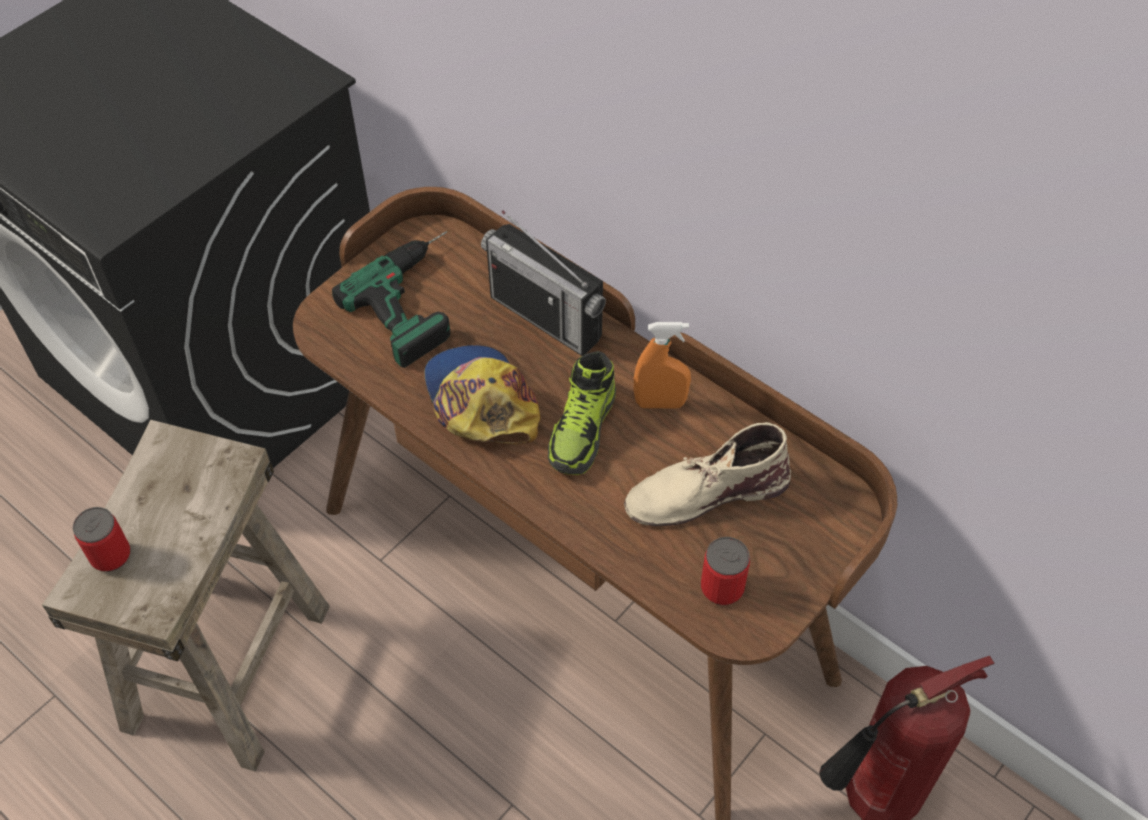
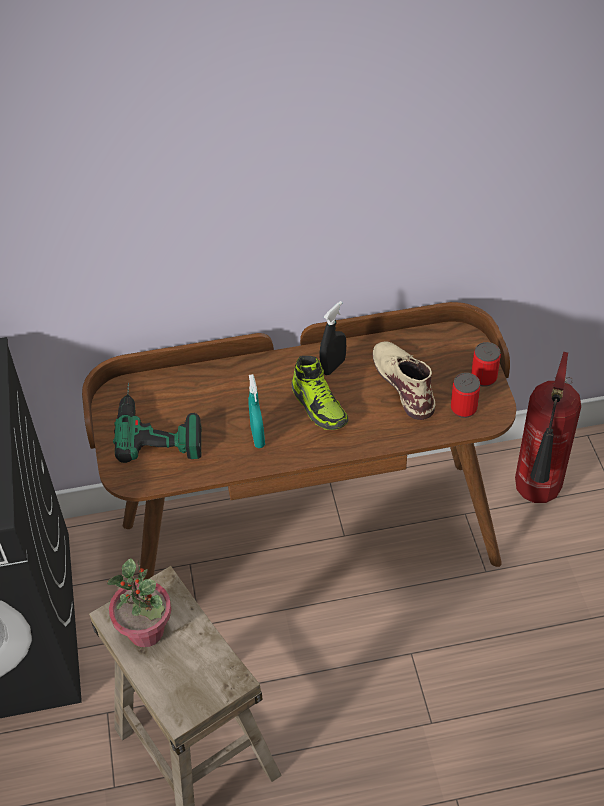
camera: 50 degrees left, 5 degrees down
(111, 555) = (171, 685): can -> can (484, 378)
(165, 486) = (146, 631): none -> potted plant
(481, 401) = (258, 437): cap -> turquoise spray bottle
(546, 317) = (230, 378): radio -> none
(660, 403) = (333, 366): orange spray bottle -> black spray bottle
(705, 492) = (403, 382): beige boot -> beige boot turned 135 degrees clockwise

